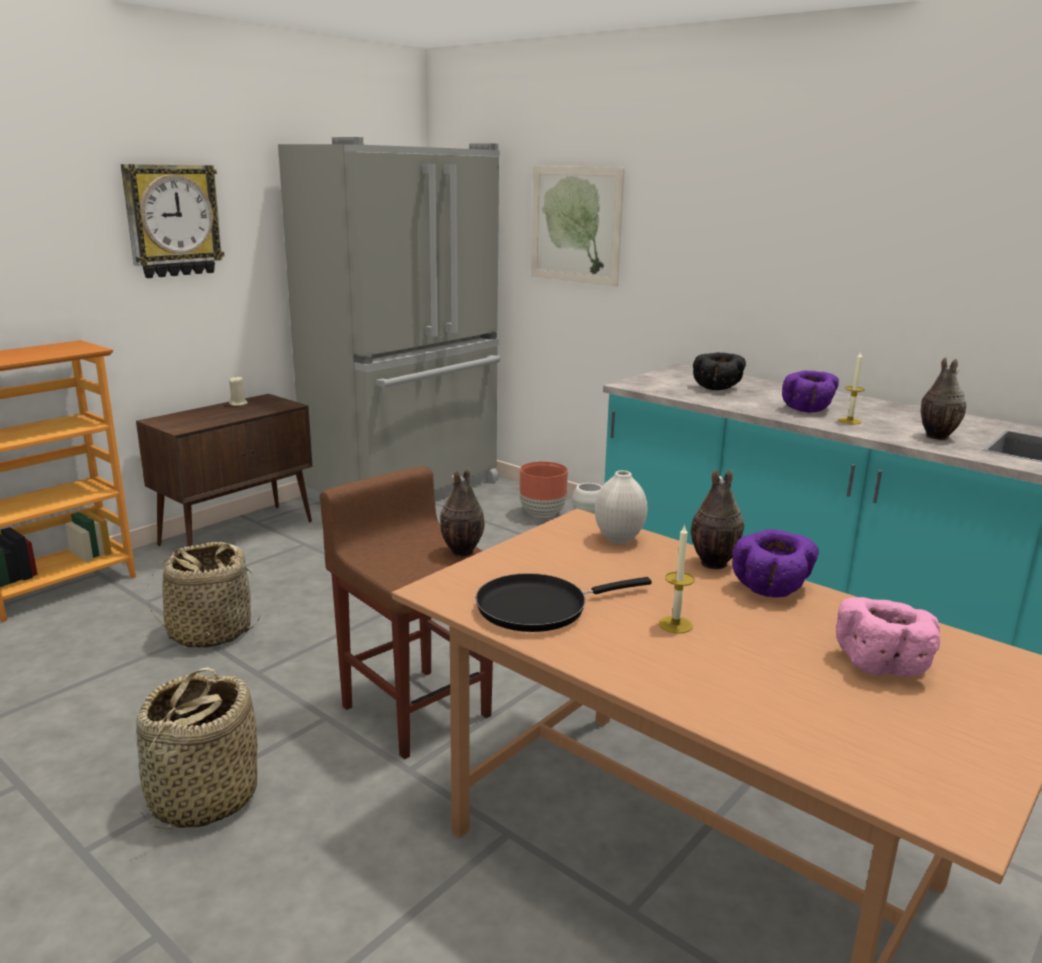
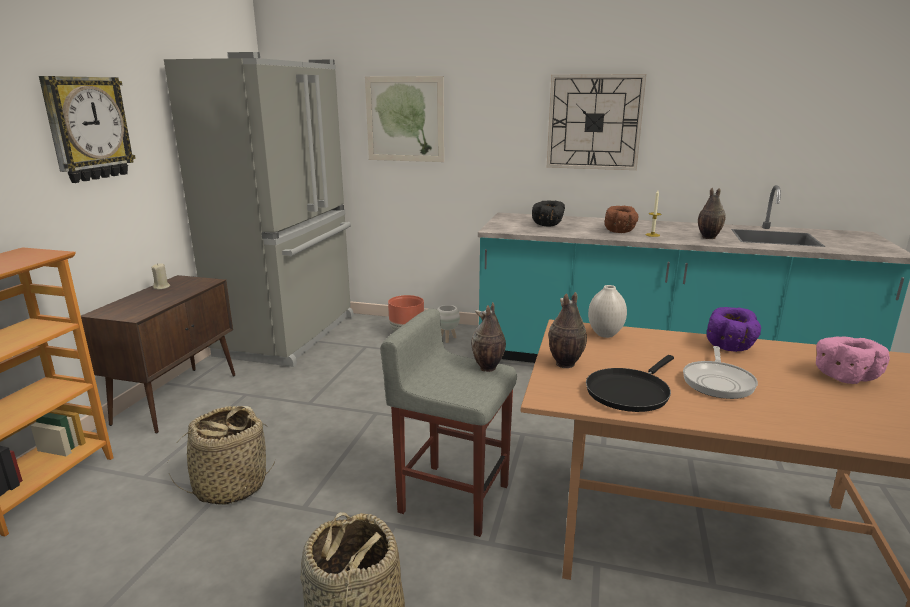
camera: 25 degrees left, 0 degrees up
(415, 710) = (452, 497): brown stool -> grey stool
(675, 625) = (718, 382): candle -> frying pan
(712, 564) = (678, 338): vase -> vase (564, 364)
(808, 410) = (620, 231): purple bowl -> brown bowl
(819, 243) = (594, 122): none -> wall clock

